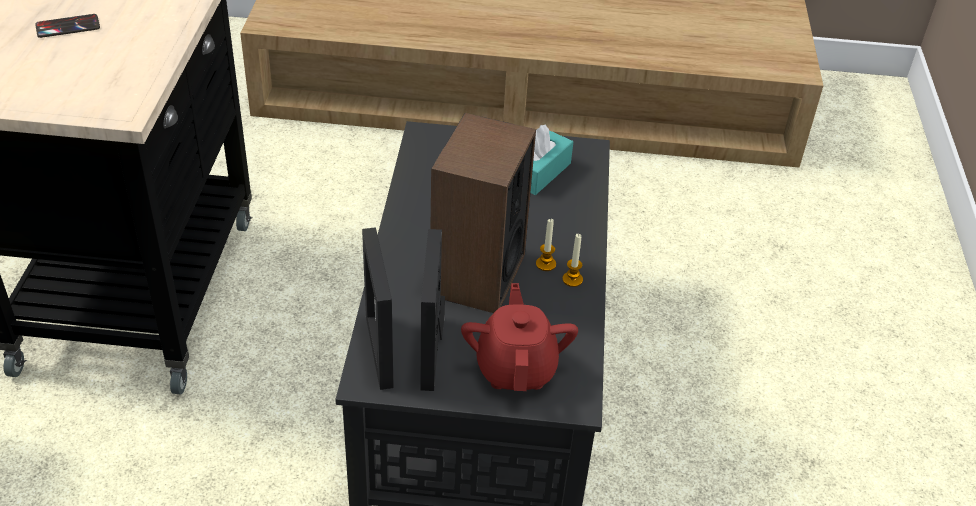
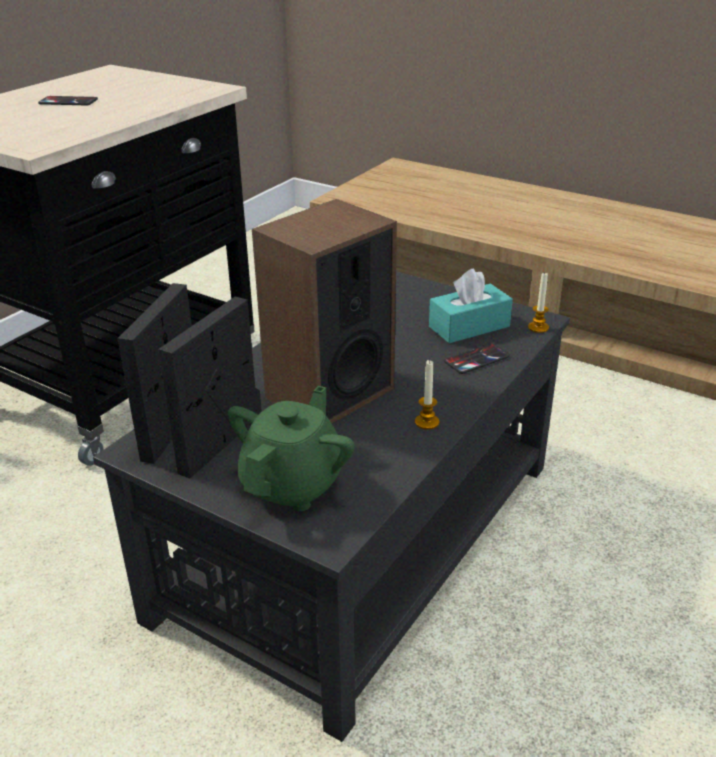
camera: 30 degrees right, 10 degrees down
(516, 368) = (293, 484): red teapot -> green teapot
(545, 264) = (409, 402): candle -> candle (538, 327)
(567, 205) = (477, 359): none -> phone

